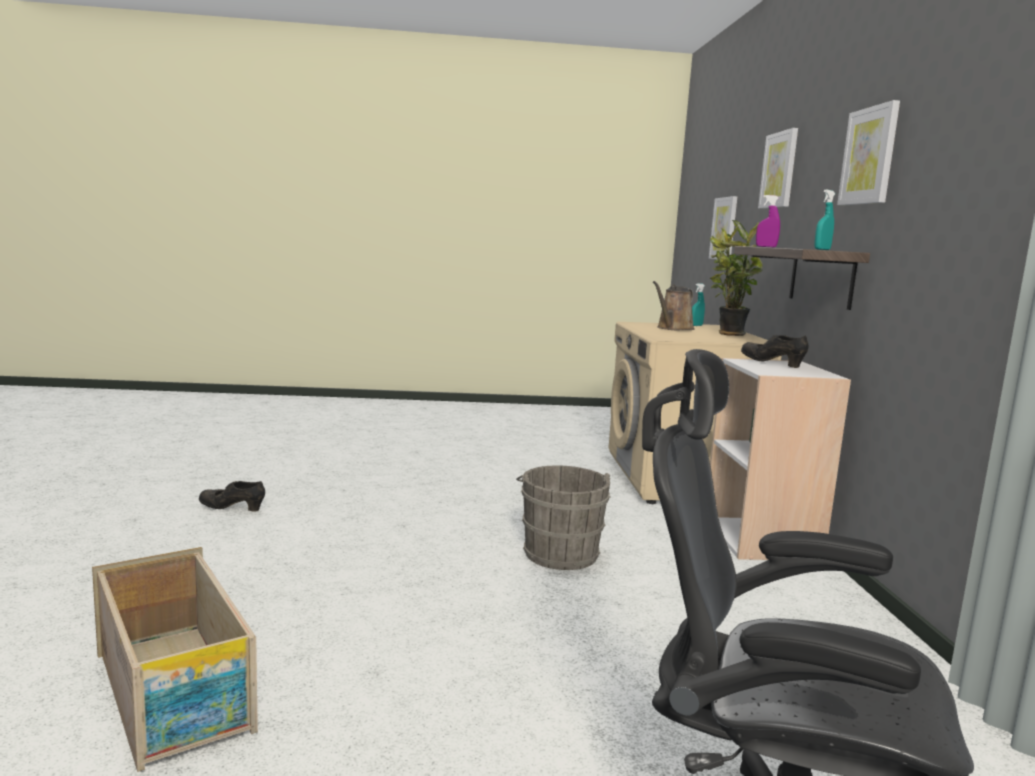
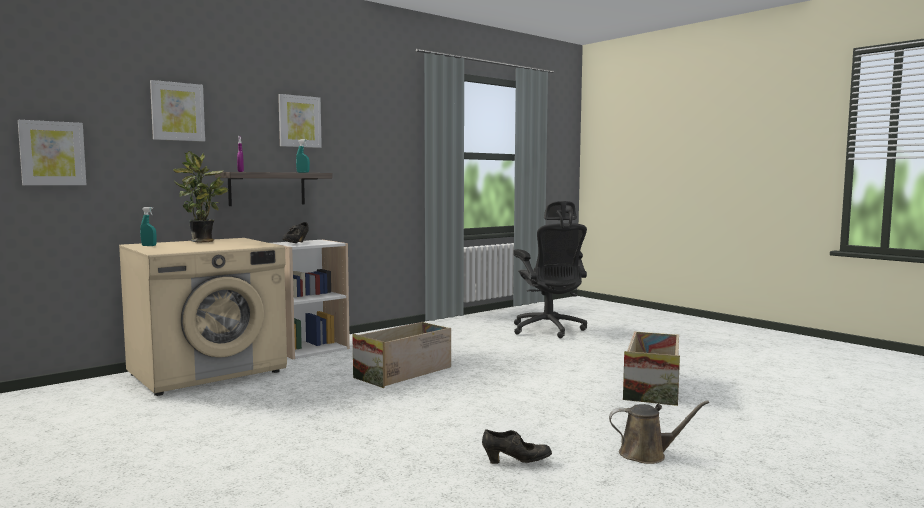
camera: 125 degrees left, 5 degrees down
(232, 509) = (516, 462): black shoe -> black shoe turned 60 degrees counterclockwise
(559, 552) = (404, 372): grey bucket -> crate
(673, 328) = (191, 246): brown watering can -> brown watering can (647, 454)

